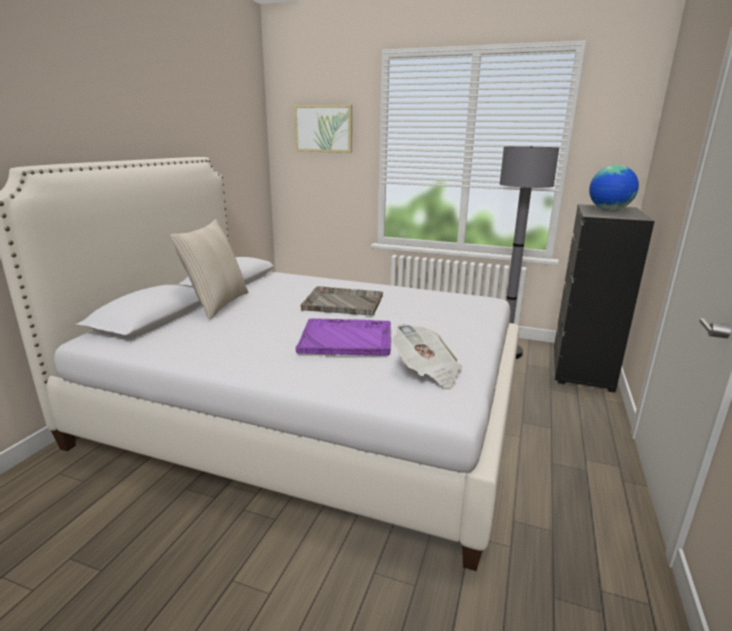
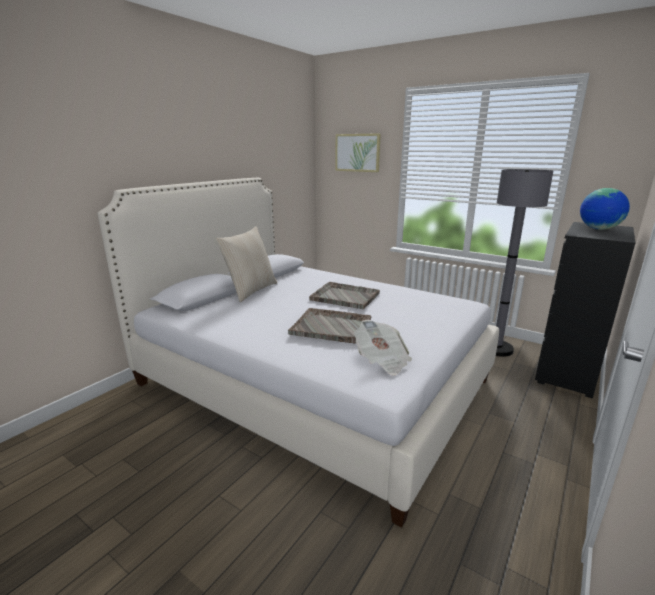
camera: 15 degrees right, 0 degrees up
(347, 339) = (332, 327): purple tray -> grey tray

